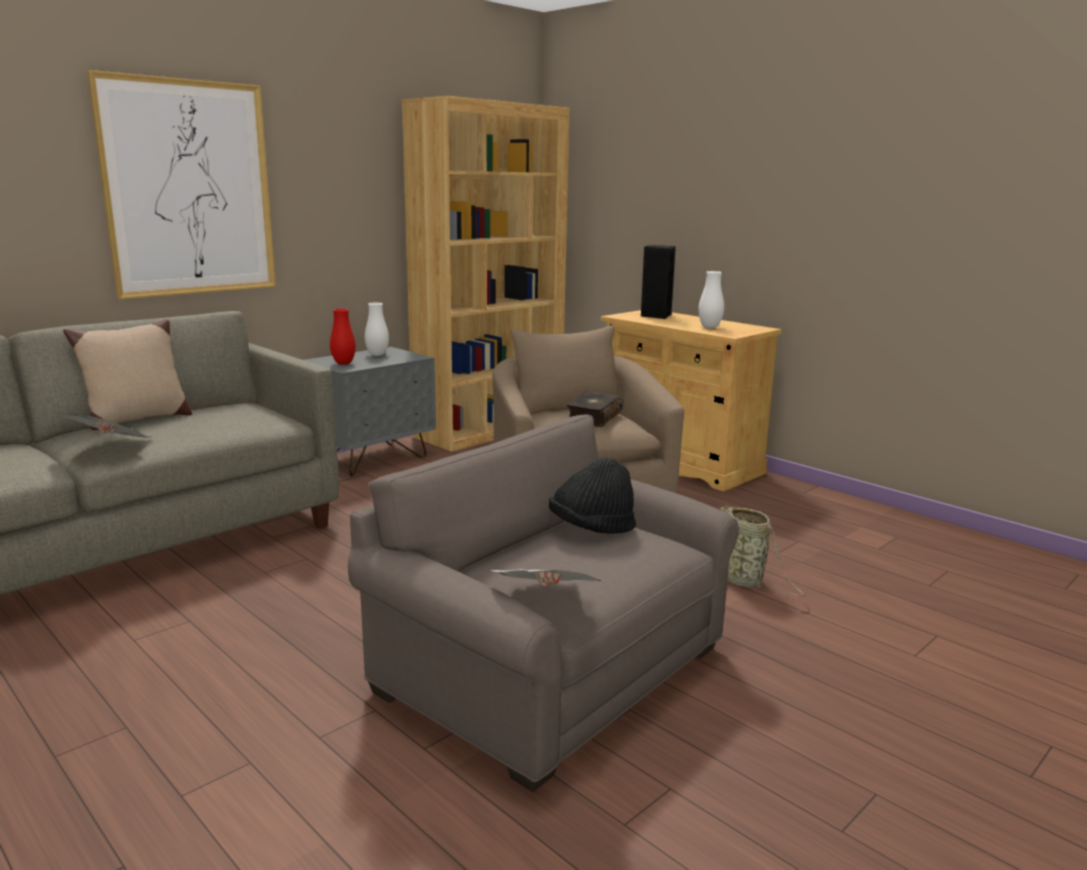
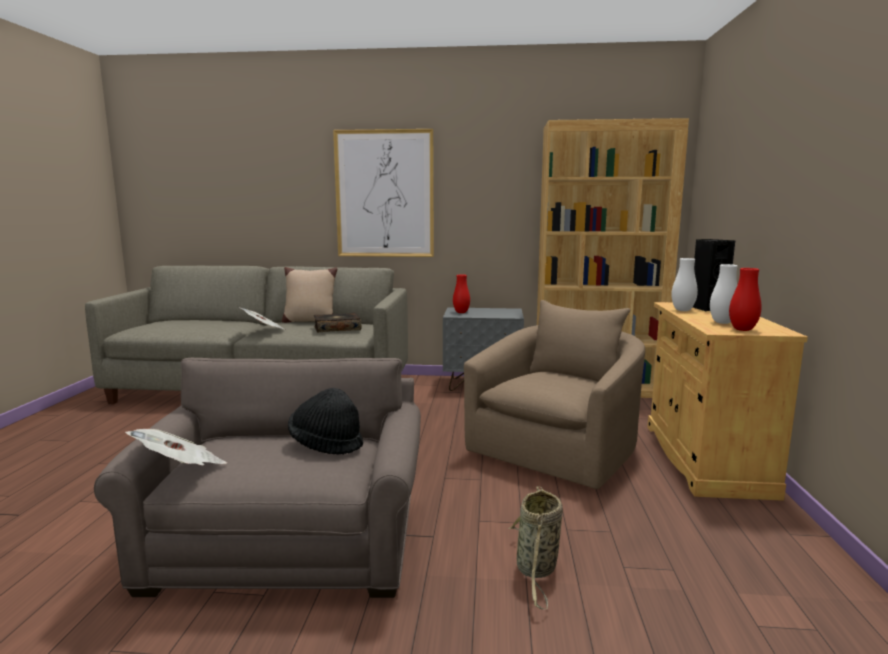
camera: 50 degrees right, 5 degrees down
(377, 355) = (495, 311): white vase -> white vase (682, 310)
(593, 418) = (554, 382): book -> book (337, 328)
(739, 330) = (742, 329): none -> red vase

